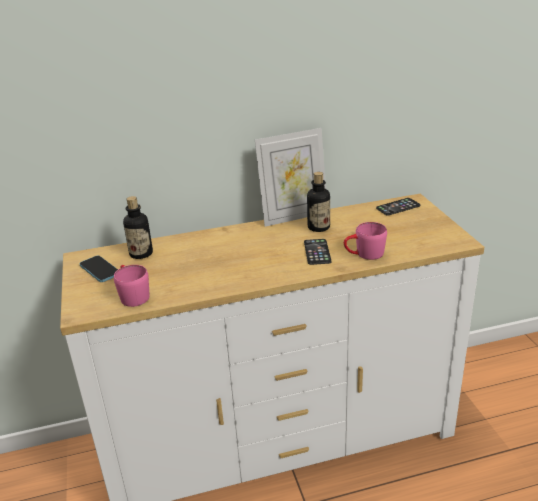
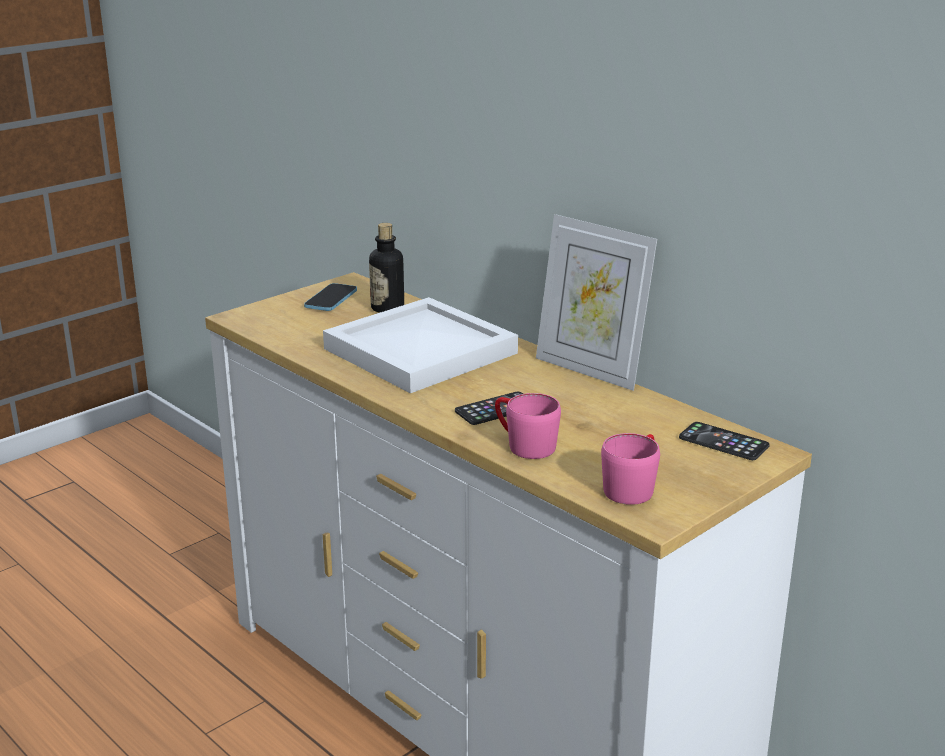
camera: 60 degrees right, 5 degrees down
(132, 295) = (291, 330): pink mug -> pink mug (632, 486)
(219, 256) = (423, 351): none -> white tray
(318, 227) = (574, 394): bottle -> none

